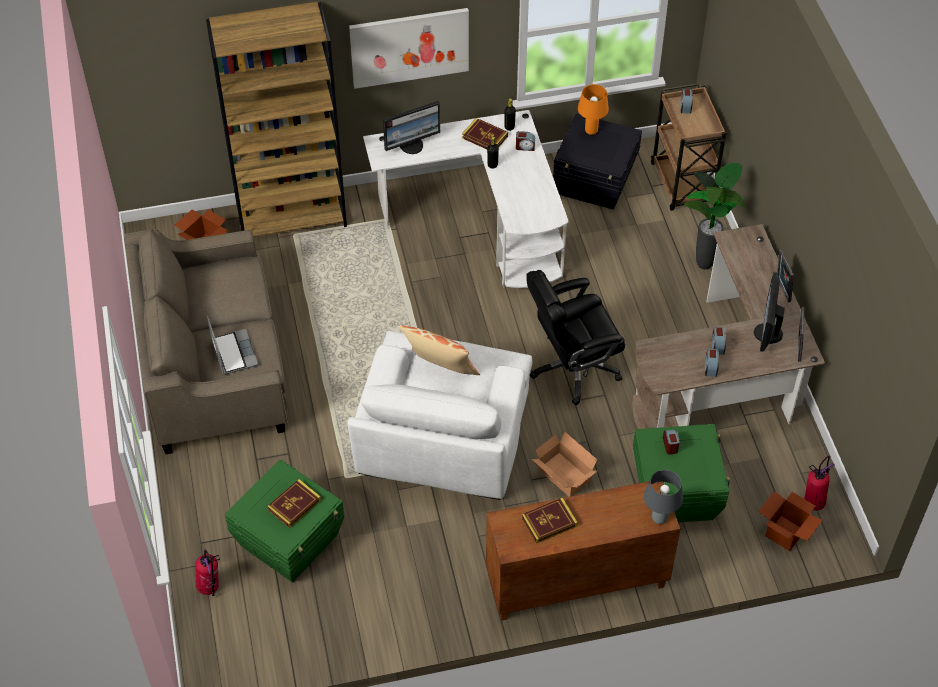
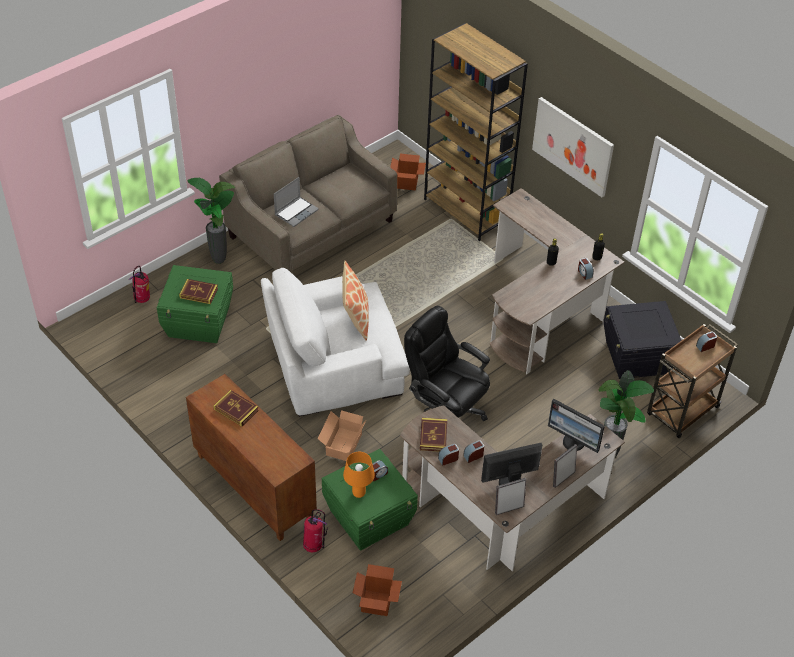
camera: 60 degrees right, 5 degrees down
(197, 481) = (218, 260): none -> potted plant
(412, 145) = (533, 215): monitor -> monitor (574, 442)
(484, 222) = (543, 310): white desk -> brown desk
(485, 137) = (574, 248): book -> book (433, 436)
(591, 131) = (654, 316): orange table lamp -> orange table lamp (358, 493)
(659, 519) = (276, 471): grey table lamp -> none
(813, 502) = (419, 612): fire extinguisher -> fire extinguisher (314, 546)

